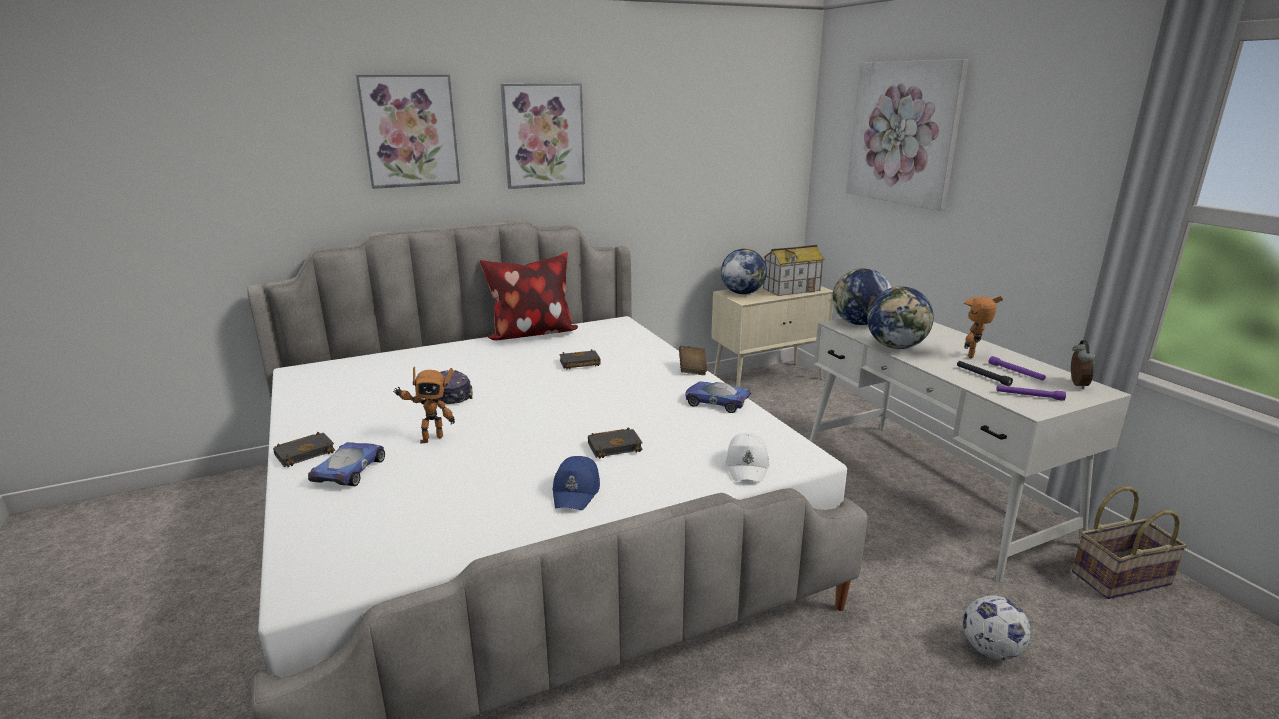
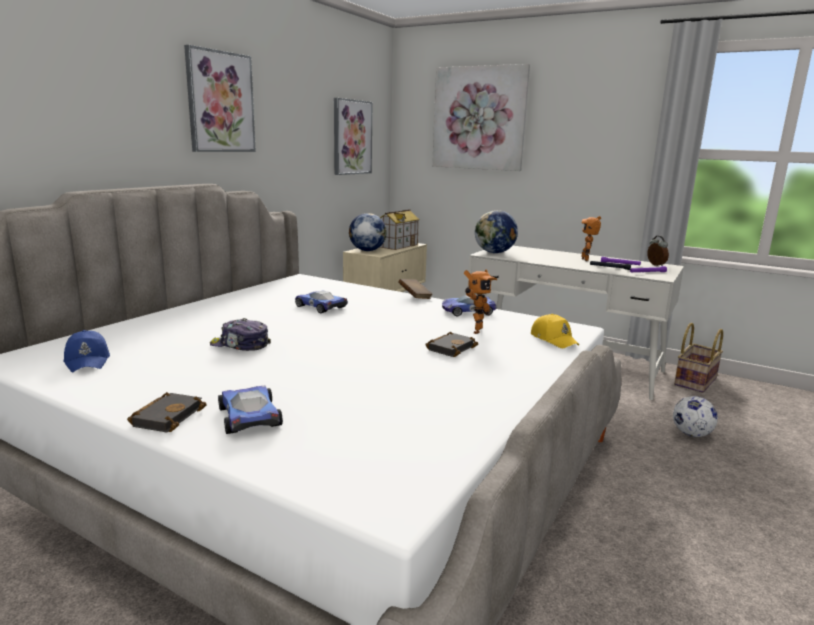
camera: 35 degrees left, 5 degrees down
(409, 131) = (101, 81): picture -> picture (351, 137)
(430, 438) = (285, 376): toy robot -> toy robot (475, 330)
(531, 334) = (236, 294): pillow -> none
(577, 491) = (477, 378): blue cap -> blue cap (88, 360)
(579, 364) = (320, 306): black book -> toy car
(747, 466) = (554, 339): white cap -> yellow cap
(896, 347) = (539, 260): globe -> none

